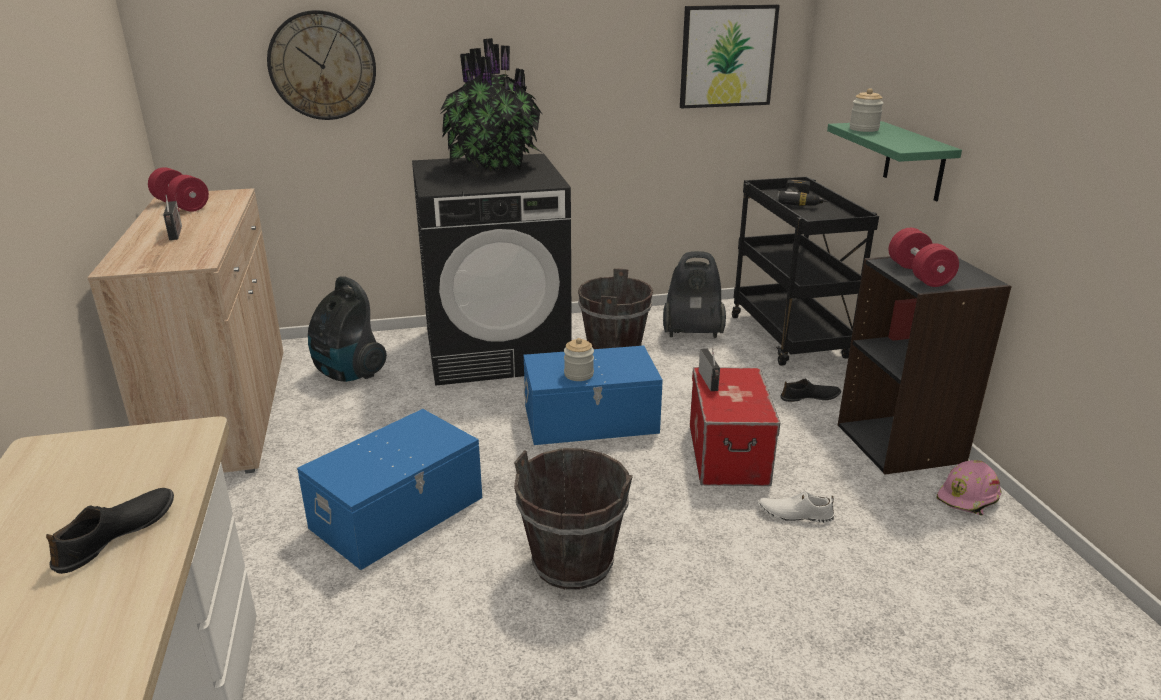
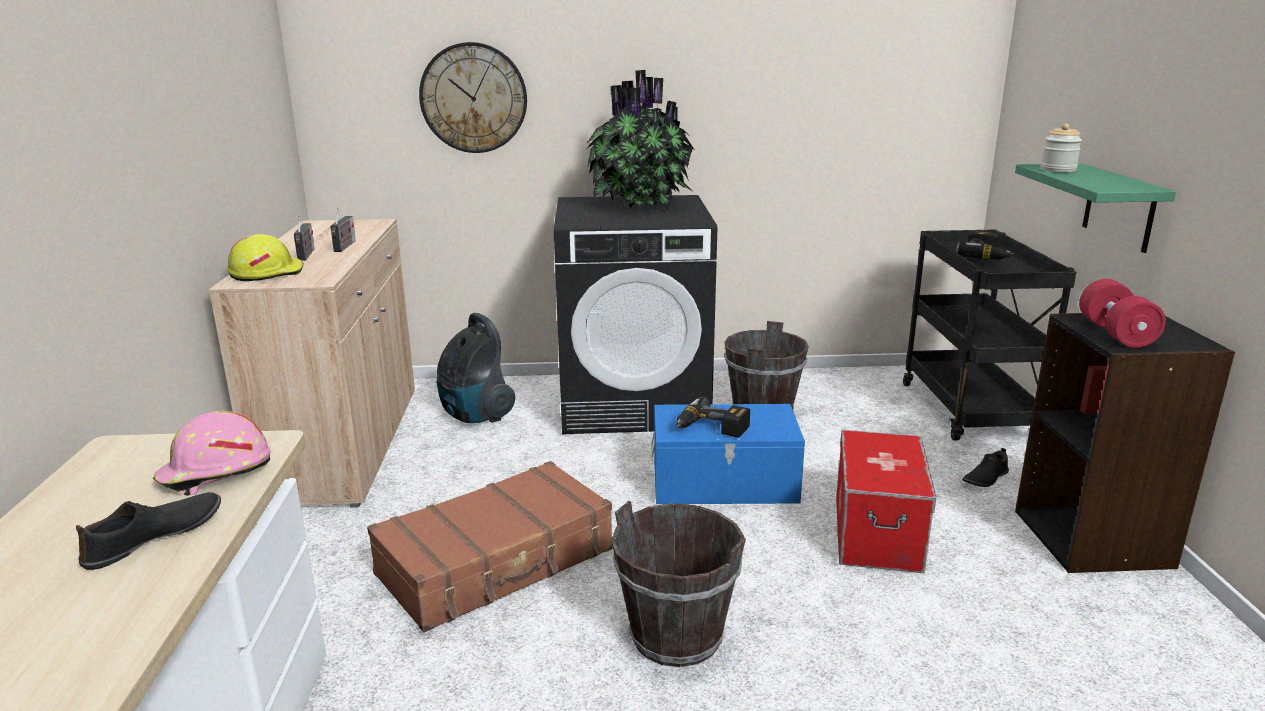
camera: 10 degrees right, 5 degrees down
(142, 255) = (267, 273): none -> yellow hard hat
(181, 205) = (321, 231): red dumbbell -> none
(399, 513) = (497, 563): blue storage box -> brown suitcase
(579, 374) = (711, 429): jar -> power drill
(691, 332) = (854, 398): vacuum cleaner -> none
(709, 382) = (858, 446): radio -> radio (345, 247)
(727, 56) = (907, 95): picture -> none
(794, 514) = (949, 608): white shoe -> none
(810, 397) = (985, 478): black shoe -> black shoe turned 135 degrees clockwise
(968, 498) = (1175, 611): pink hard hat -> pink hard hat (215, 473)

